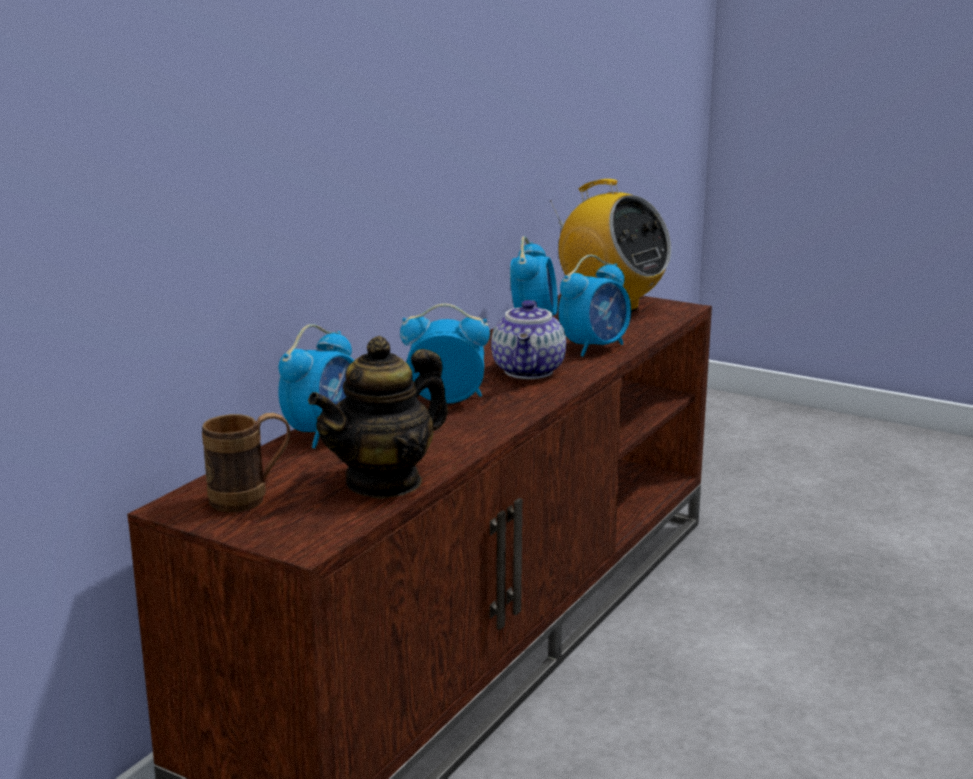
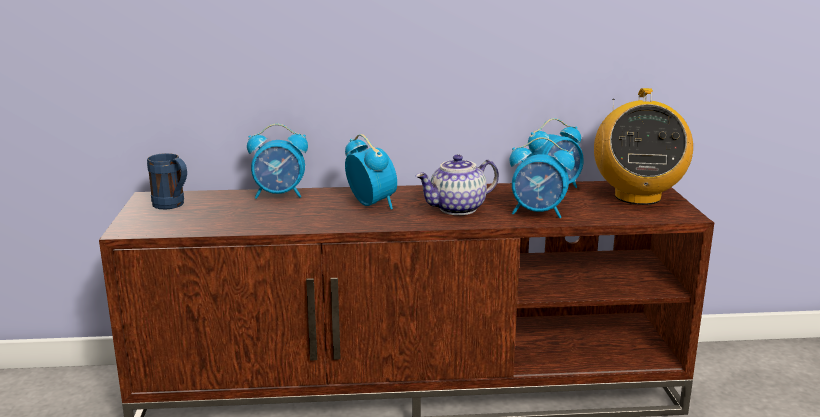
camera: 55 degrees right, 0 degrees up
(251, 499) = (173, 206): brown mug -> blue mug
(384, 482) = (226, 223): teapot -> none

